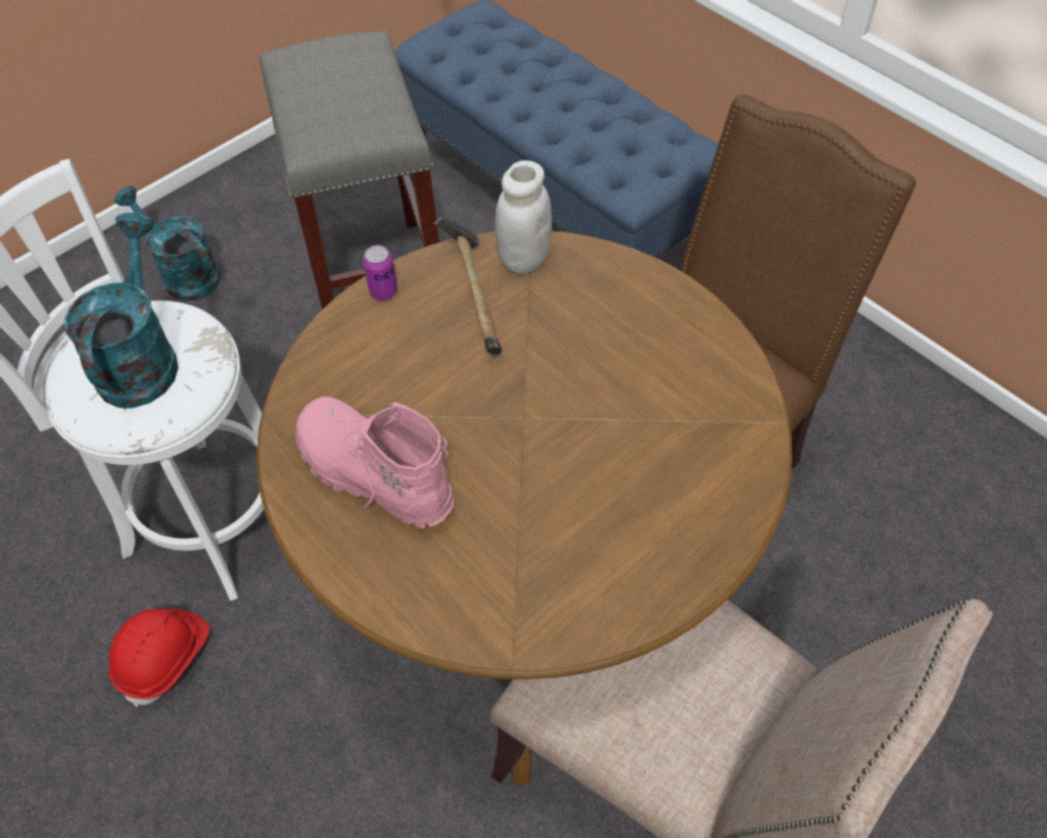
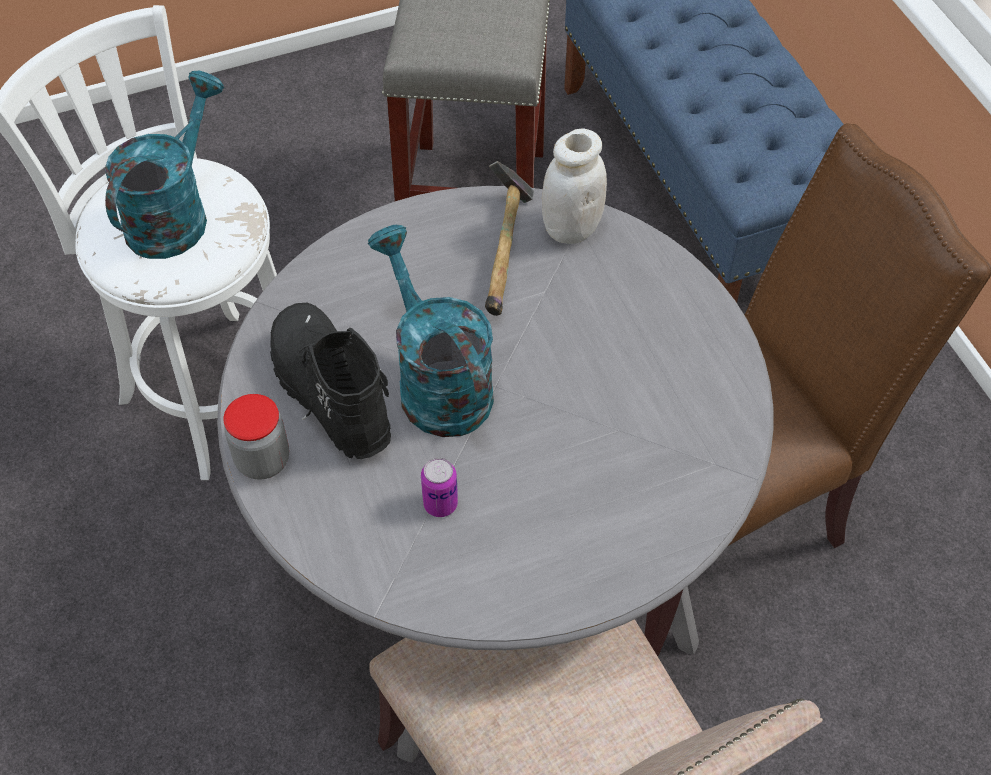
camera: 20 degrees right, 0 degrees up
(165, 657) = (120, 512): red hard hat -> none
(183, 273) = (286, 137): turquoise watering can -> turquoise watering can (436, 381)
(338, 559) = (263, 460): none -> jar
(373, 476) = (329, 394): pink boot -> black boot
(383, 291) = (418, 219): can -> can (440, 504)
(528, 585) = (495, 569): brown dining table -> grey dining table

